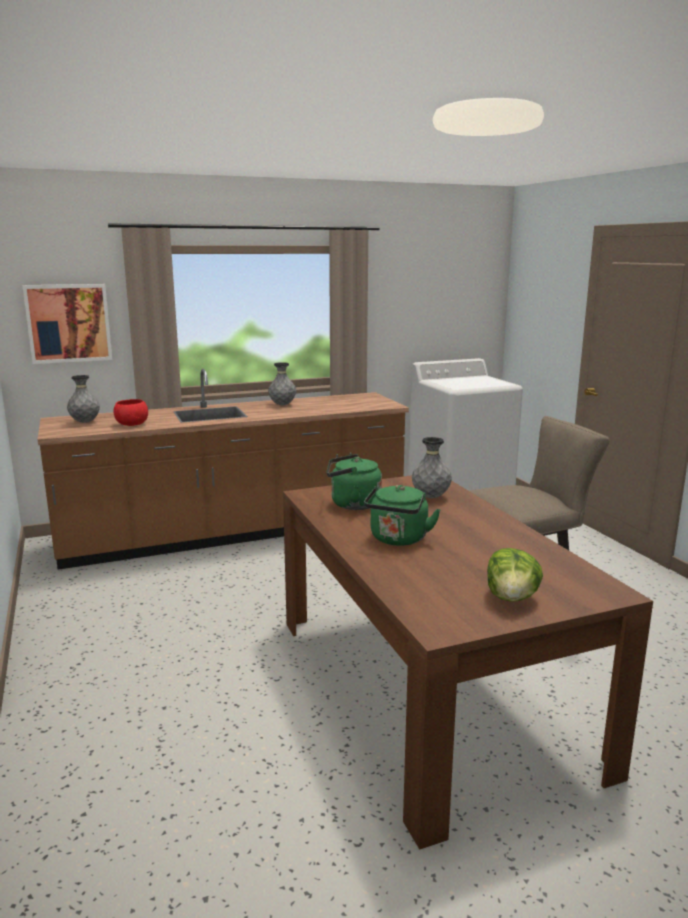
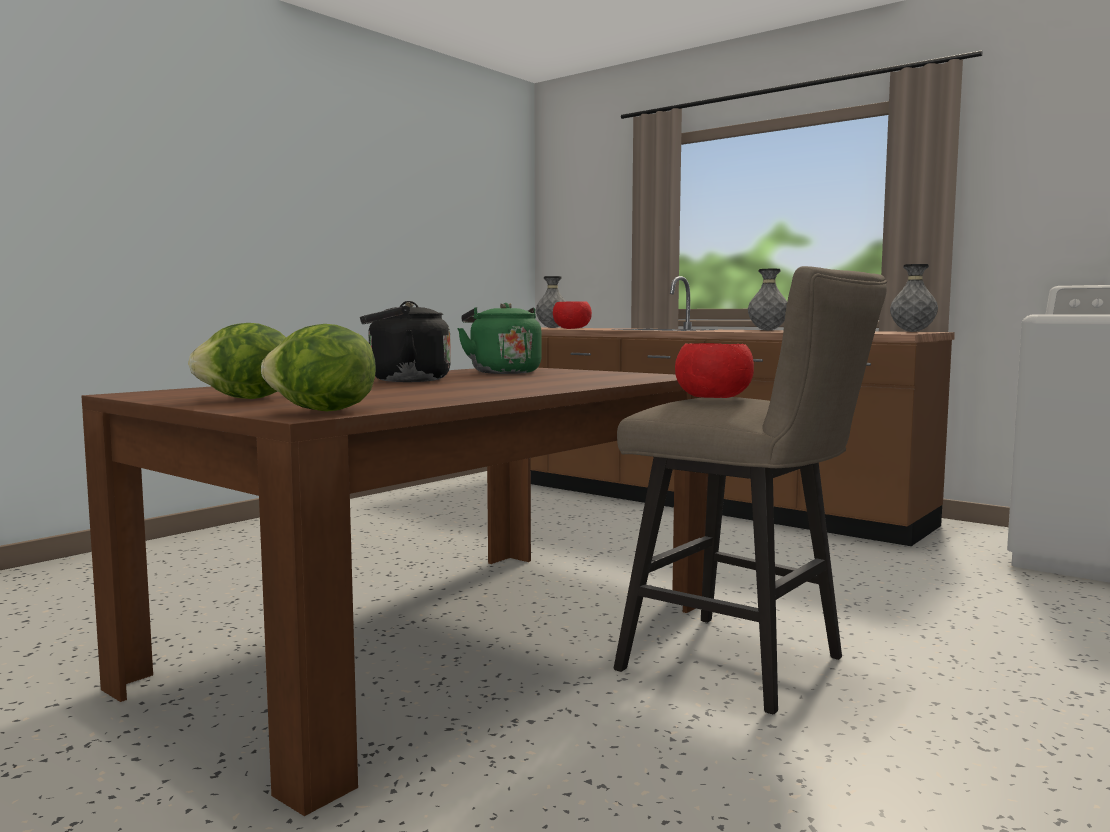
camera: 60 degrees right, 10 degrees down
(68, 323) = (590, 231): picture -> none
(398, 540) = (403, 380): green kettle -> black kettle
(430, 497) = (589, 378): grey vase -> grey vase (912, 331)
(516, 495) = (713, 398): none -> red bowl
(600, 587) = (322, 411): none -> lettuce

